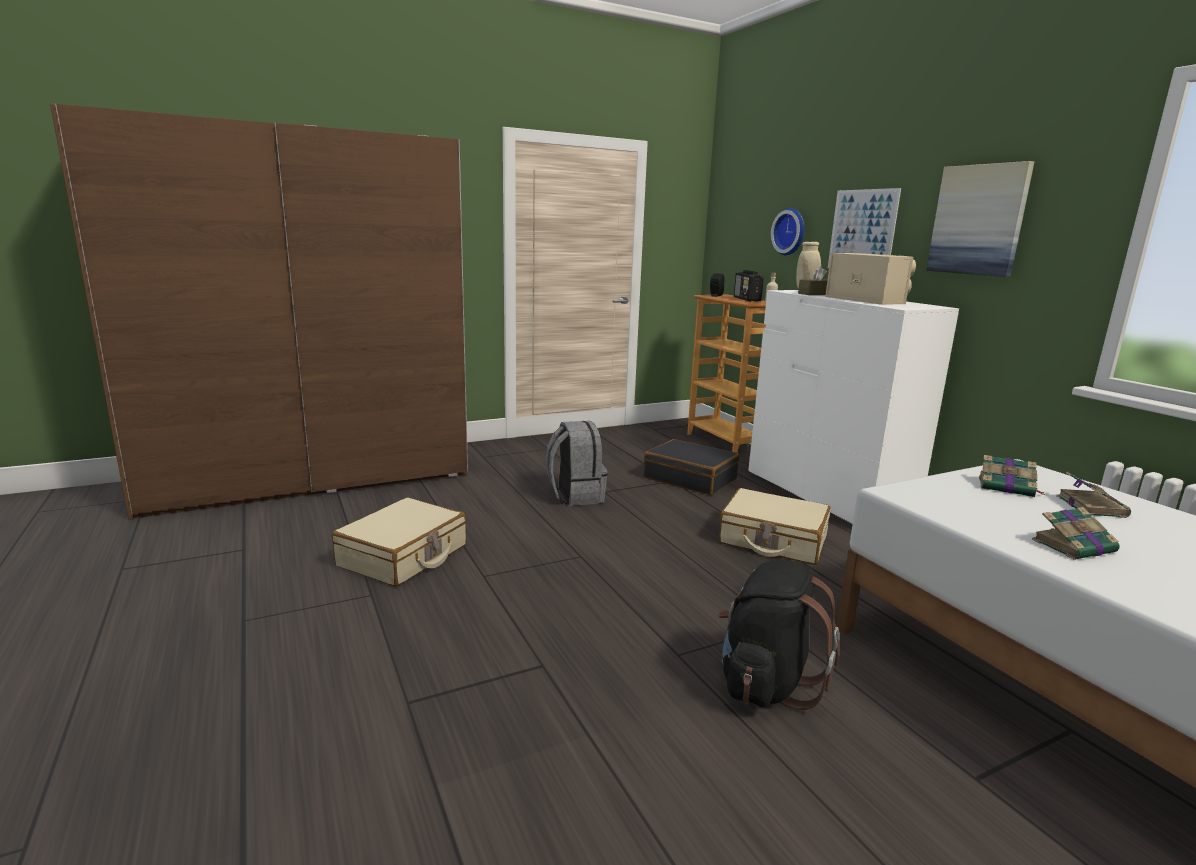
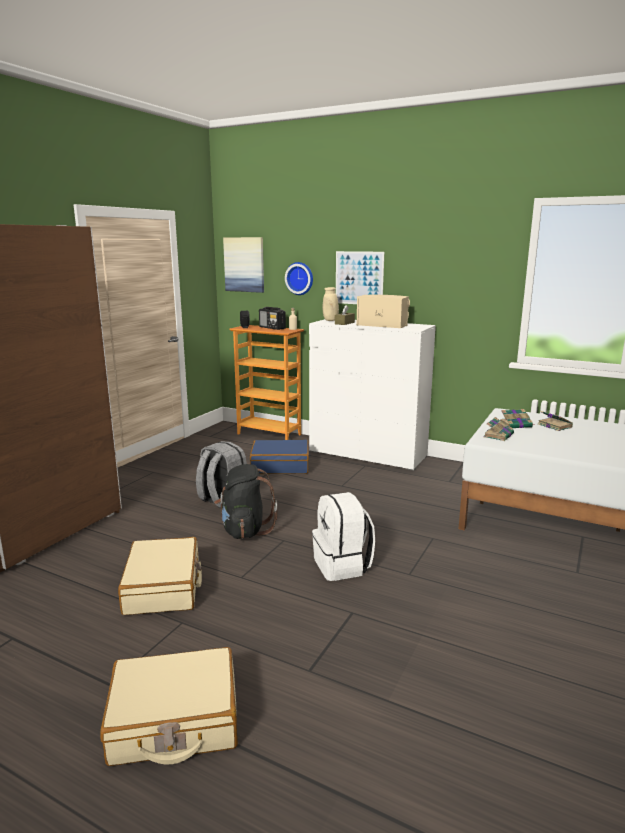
camera: 35 degrees left, 0 degrees up
(607, 609) = (342, 565): none -> white backpack
(690, 478) = (280, 466): black suitcase -> blue suitcase
(766, 683) = (463, 569): black backpack -> black backpack (245, 530)
(772, 540) = (373, 491): beige suitcase -> beige suitcase (174, 721)
(978, 220) = (439, 272): picture -> picture (244, 264)
(1075, 546) = (576, 447): book -> book (498, 435)

